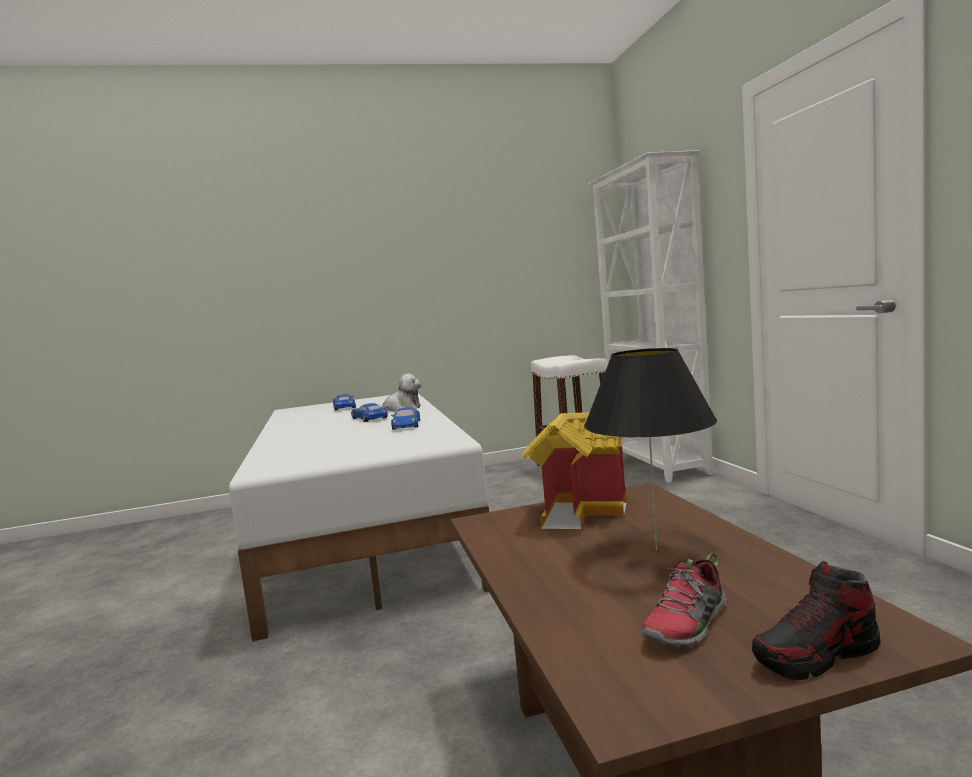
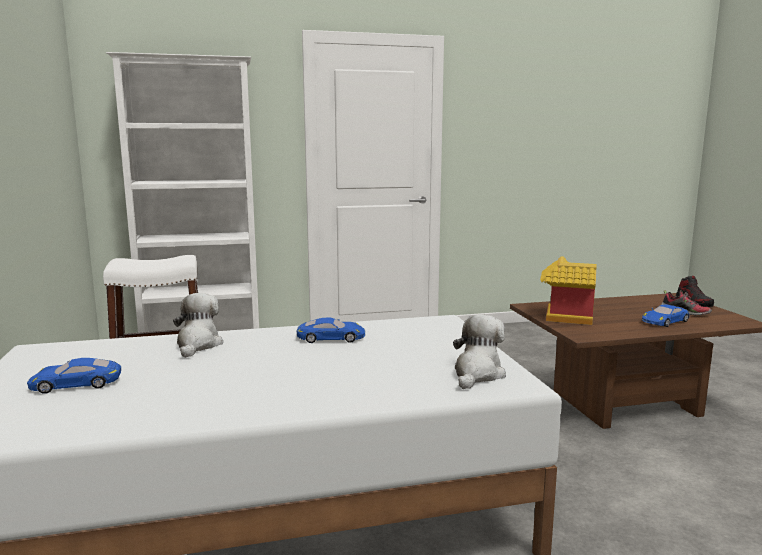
camera: 90 degrees left, 5 degrees up
(292, 460) = (477, 374): none -> plush toy
(369, 418) = (244, 358): blue toy car -> blue toy car (665, 321)
(657, 549) = (615, 310): black table lamp -> none

